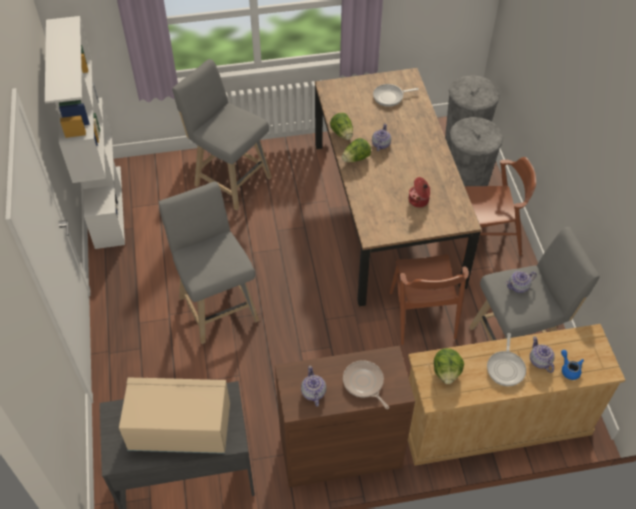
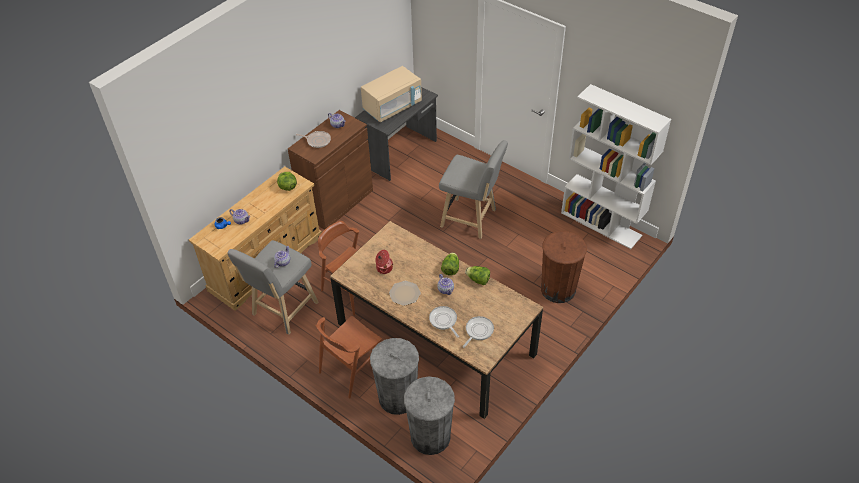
camera: 140 degrees right, 5 degrees down
(229, 179) = (558, 289): grey stool -> brown trash can
(422, 164) = (405, 293): none -> plate
(506, 368) = (258, 207): frying pan -> frying pan (444, 321)

